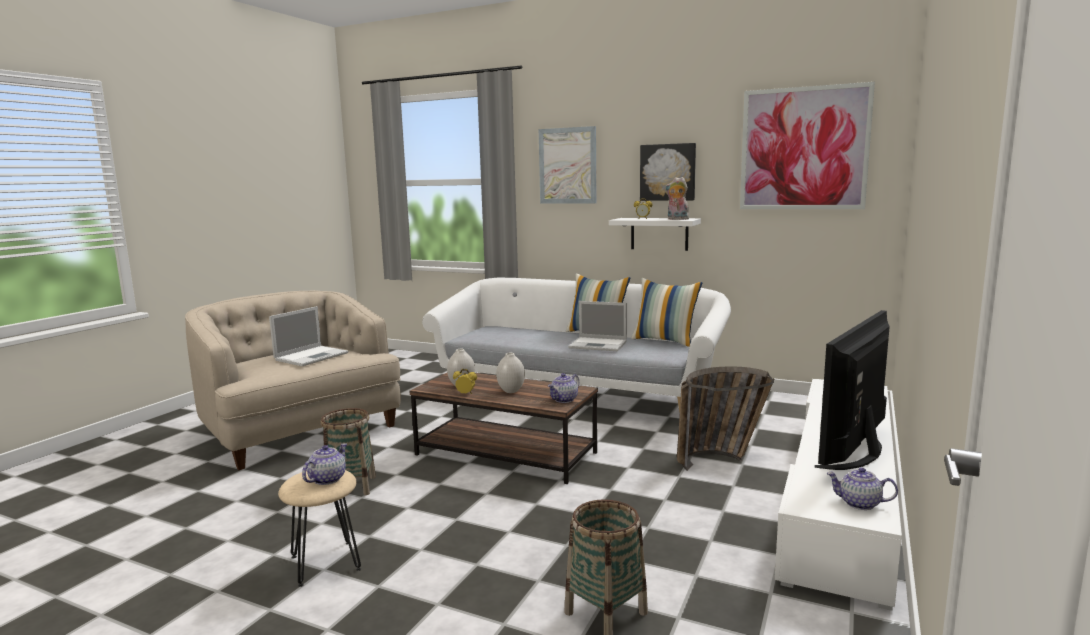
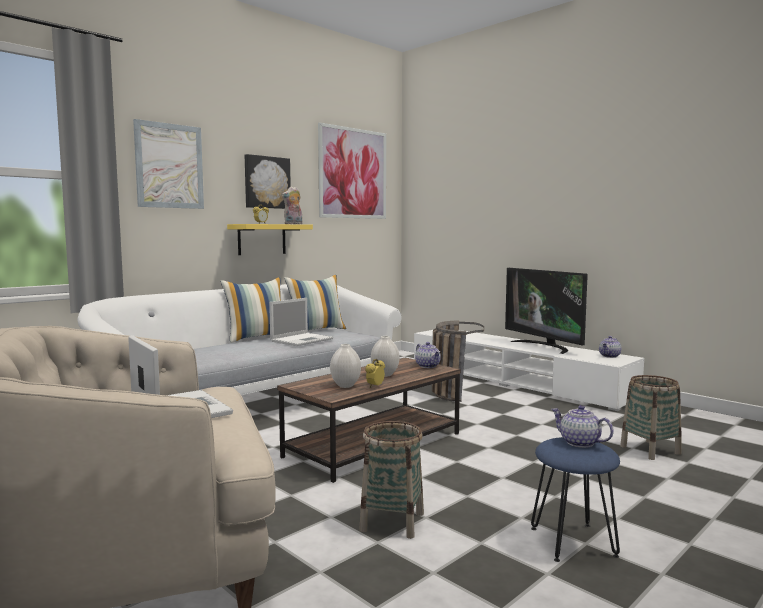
camera: 70 degrees left, 5 degrees down
(325, 563) = (573, 542): beige stool -> blue stool
(659, 234) = (262, 239): white shelf -> yellow shelf

